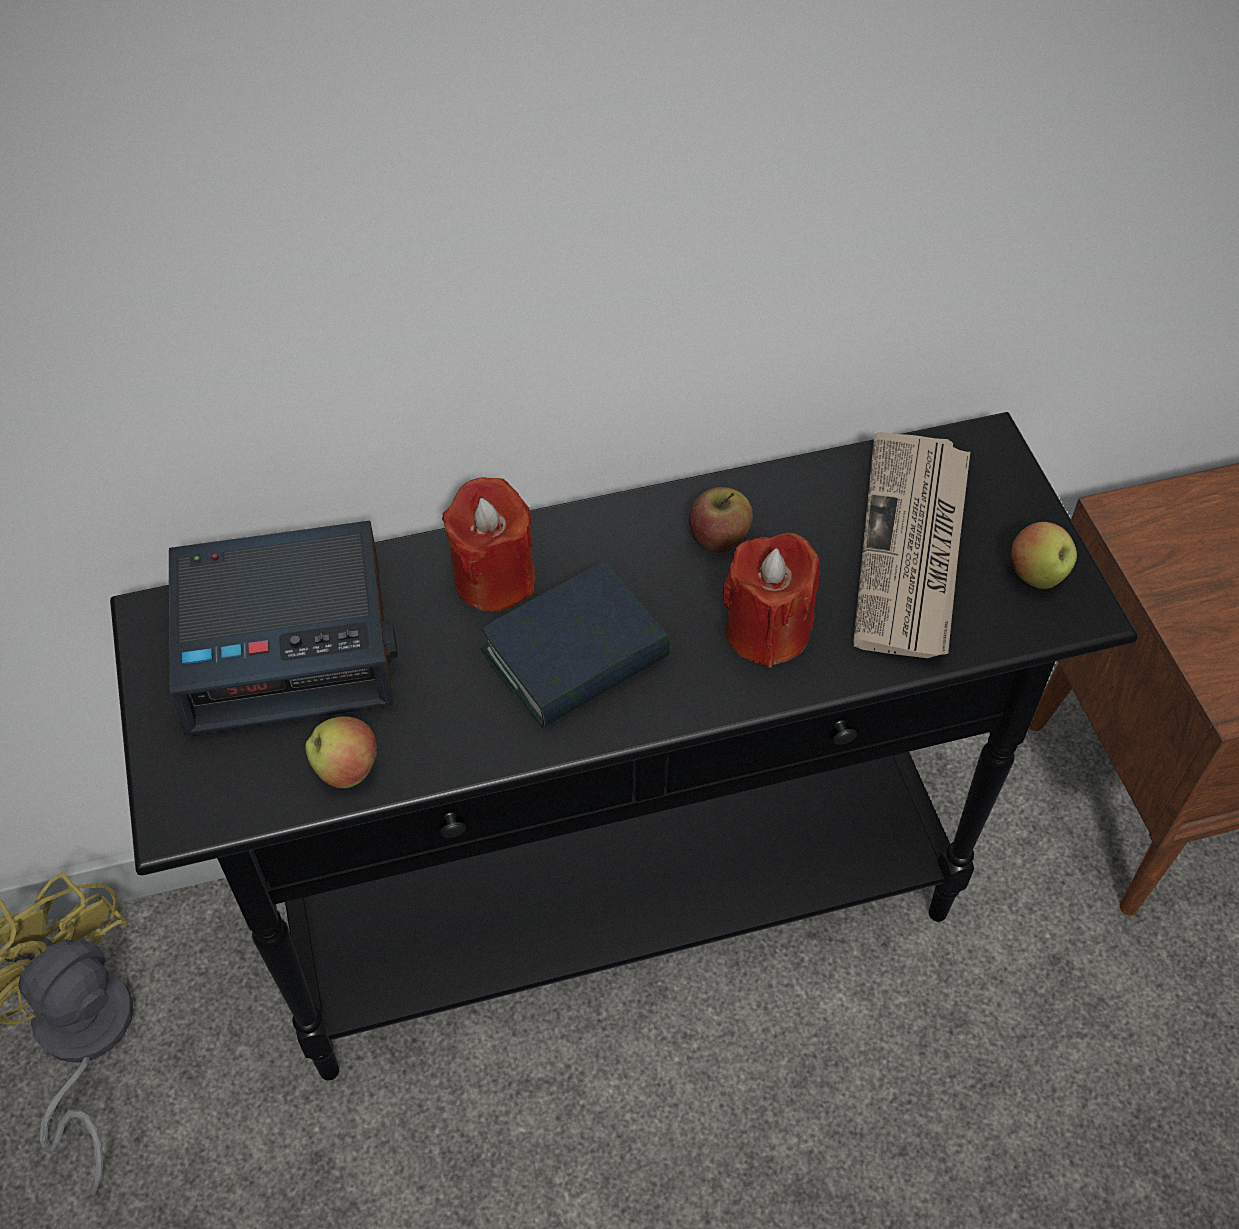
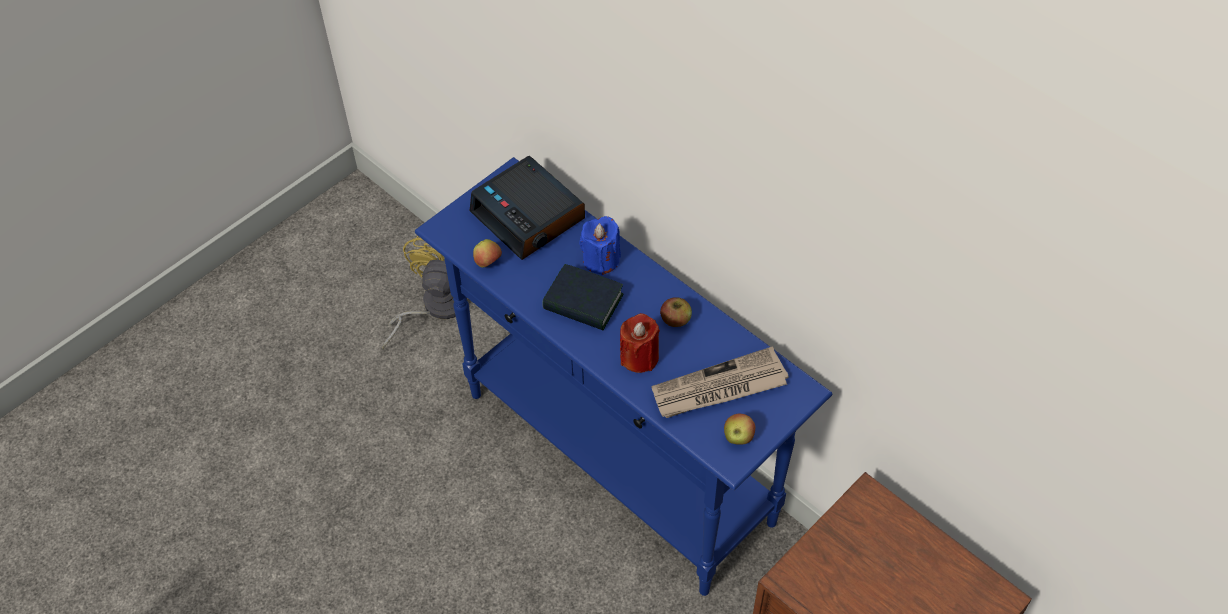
camera: 60 degrees right, 0 degrees up
(494, 579) = (601, 260): red candle -> blue candle
(621, 905) = (619, 459): black console table -> blue console table

